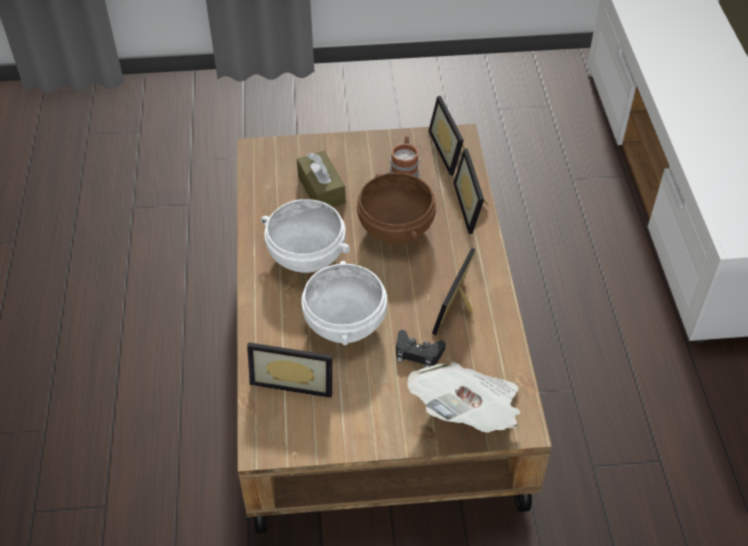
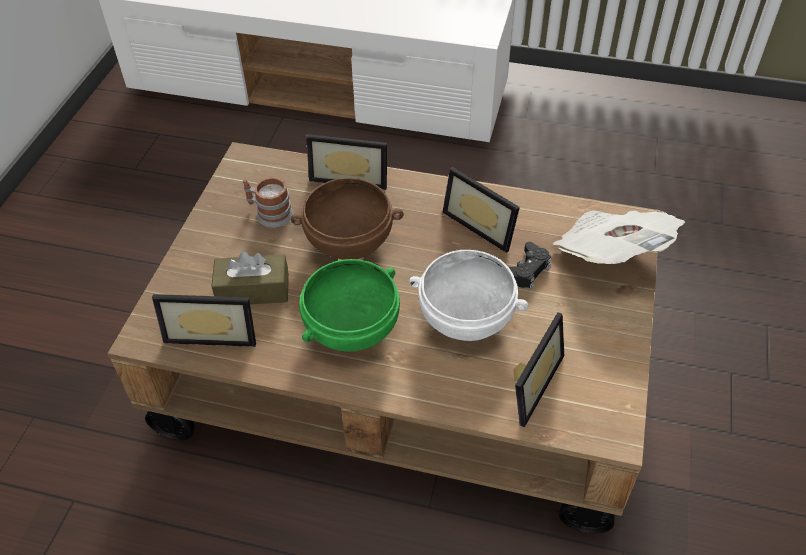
camera: 70 degrees left, 0 degrees up
(307, 256) = (351, 327): white bowl -> green bowl
(451, 150) = (260, 170): picture frame -> picture frame (212, 331)

